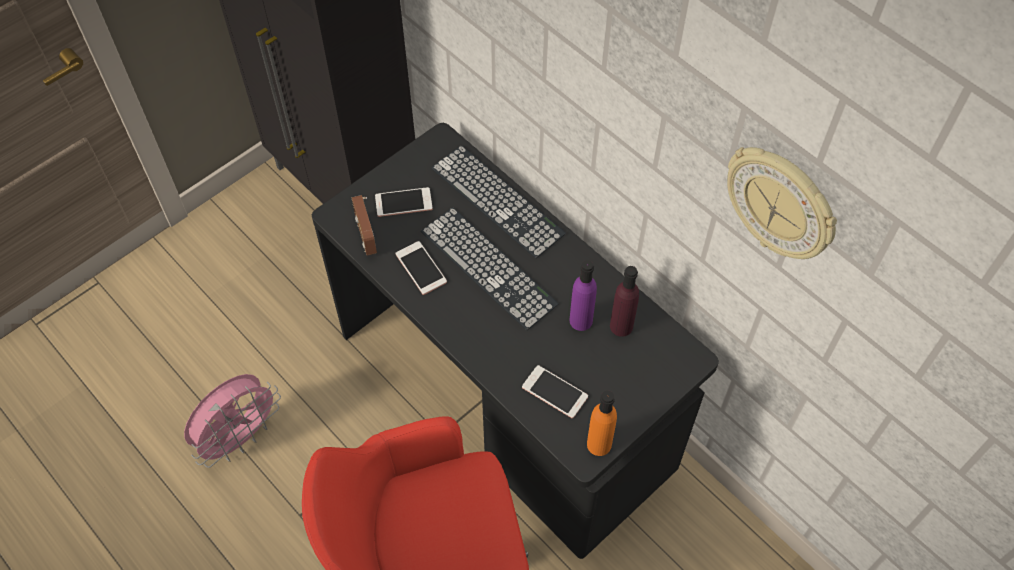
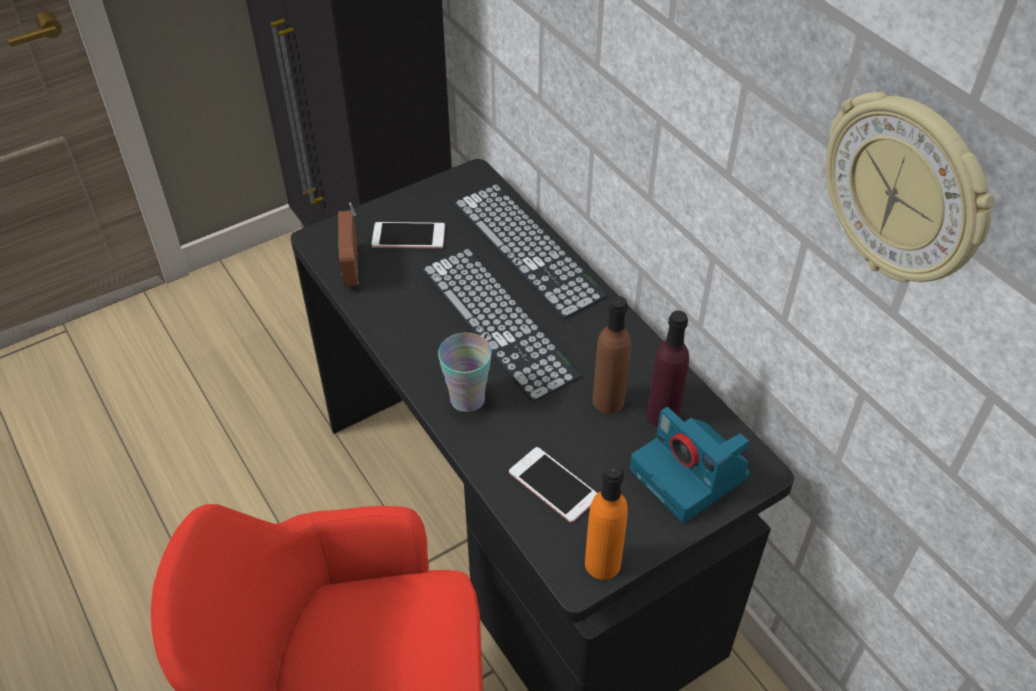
camera: 10 degrees right, 10 degrees down
(240, 437) = (174, 528): pink fan -> none
(421, 268) = (410, 311): phone -> none
(480, 334) = (467, 399): none -> cup
(581, 320) = (608, 400): purple bottle -> brown bottle
(648, 369) = (691, 474): none -> camera

